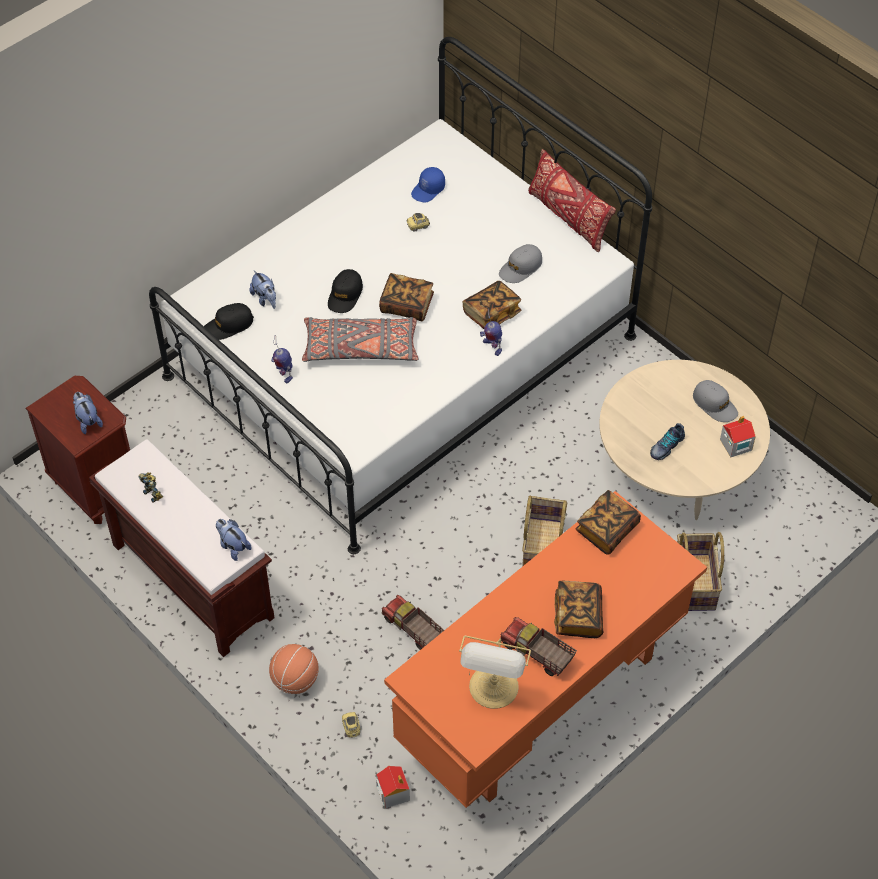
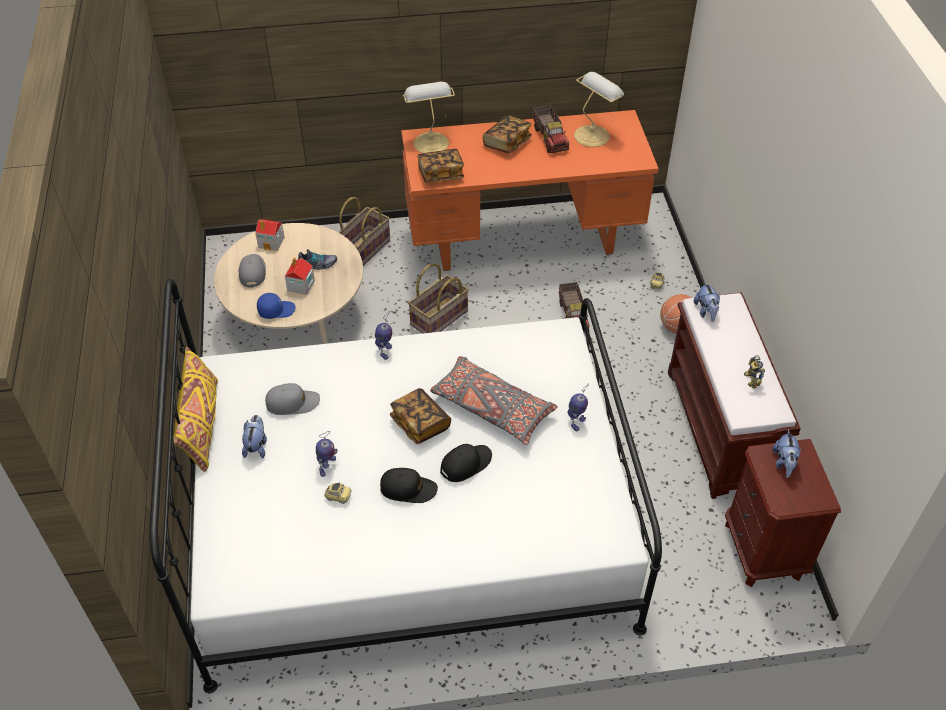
camera: 145 degrees left, 5 degrees down
(228, 325) = (595, 495): black cap -> black cap (408, 489)
(265, 299) = (542, 502): plush toy -> plush toy (257, 446)
(393, 792) = (654, 241): toy house -> toy house (301, 286)
(428, 190) = (291, 532): blue cap -> blue cap (276, 310)
(447, 240) = (327, 466): none -> toy robot
(491, 313) = (357, 377): book -> none
(568, 217) = (201, 426): red pillow -> yellow pillow
(659, 568) = (430, 142): none -> table lamp

